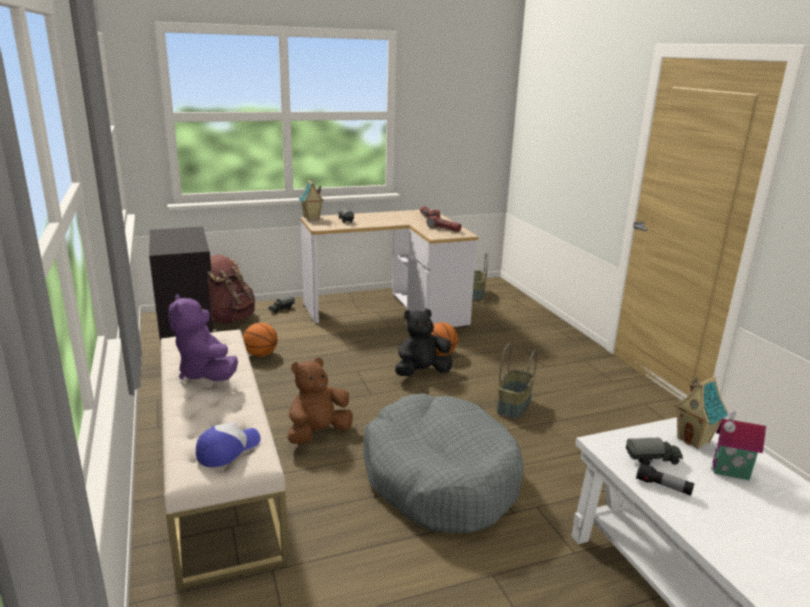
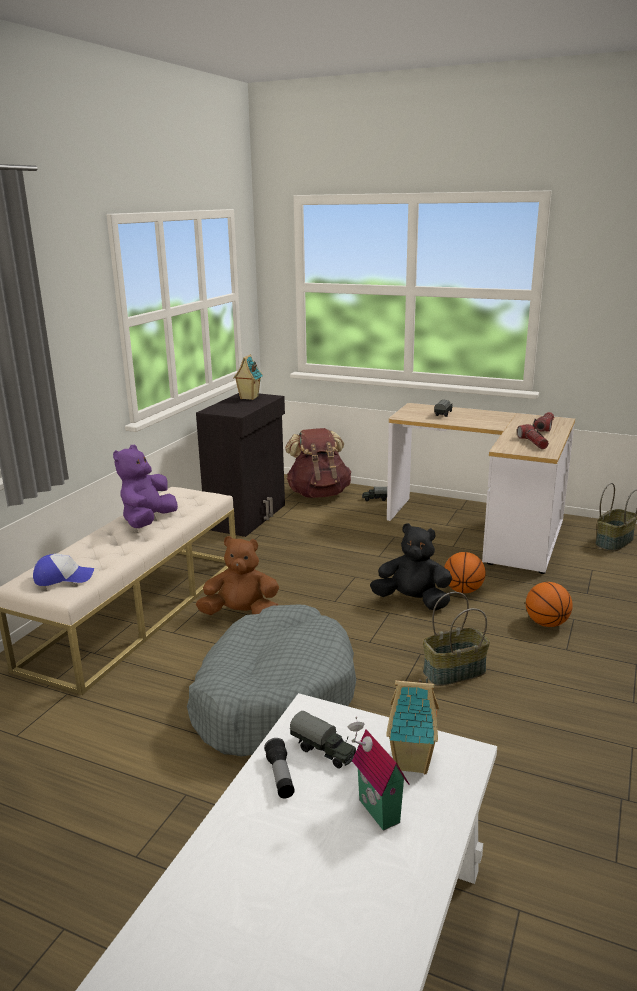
camera: 45 degrees right, 0 degrees up
(261, 354) = (299, 533): basketball -> basketball (546, 623)
(311, 218) = (414, 406): toy house -> toy house (248, 398)

